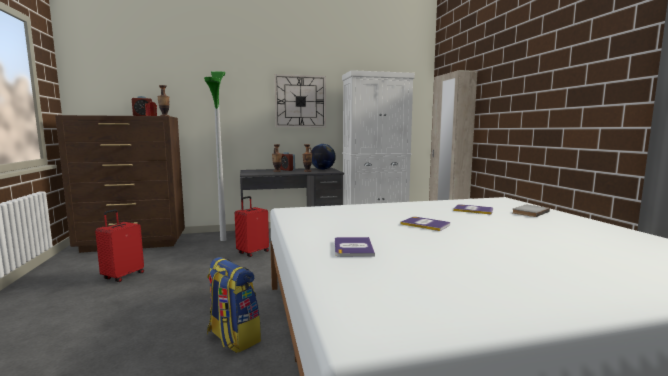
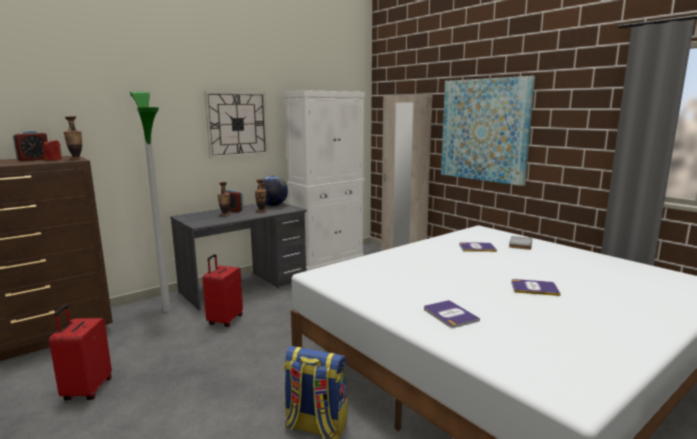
camera: 25 degrees left, 5 degrees up
(425, 224) = (465, 273): book -> book (534, 288)
(520, 98) = (484, 130): none -> picture

